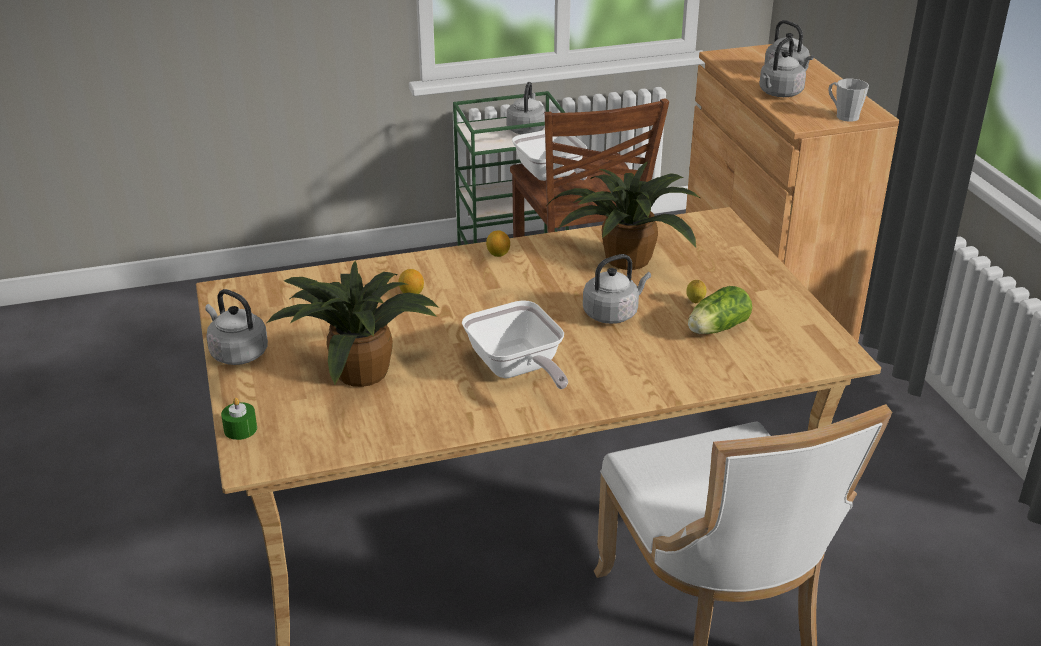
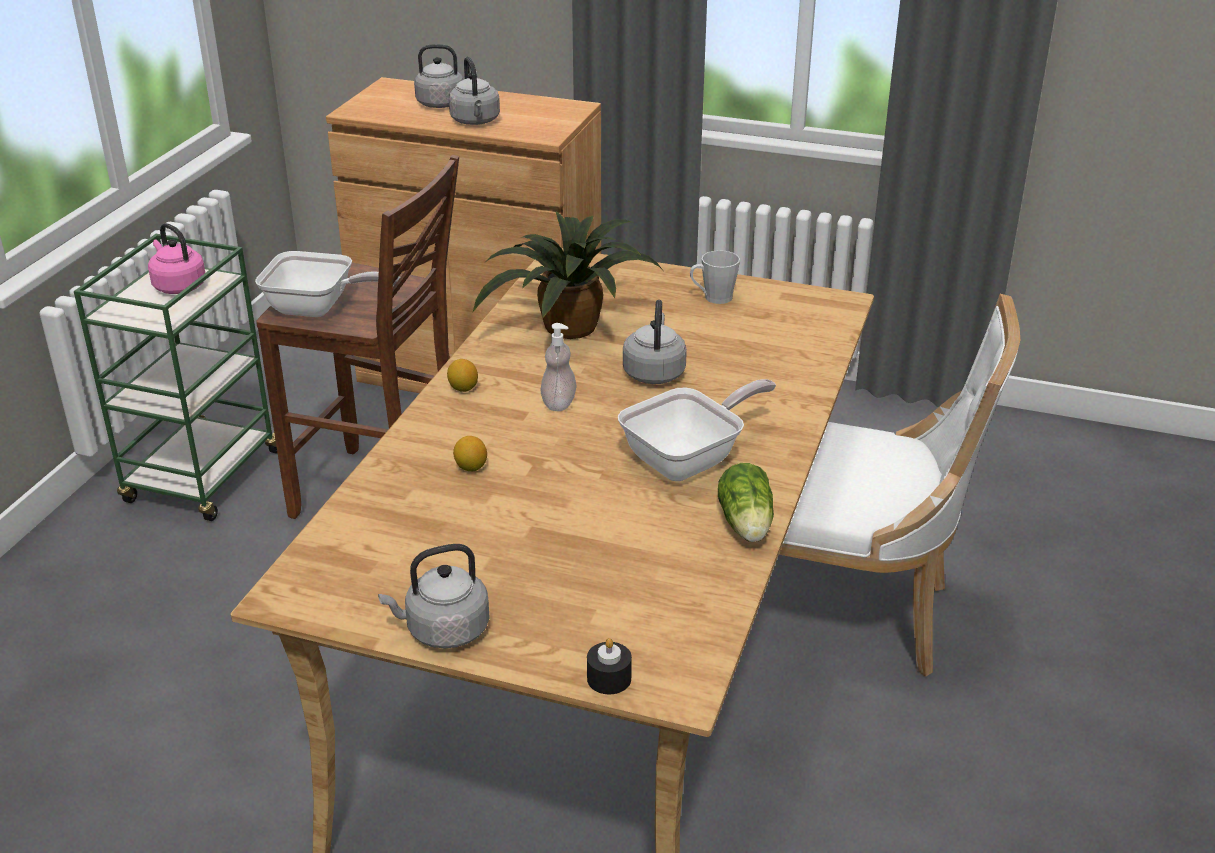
camera: 55 degrees left, 0 degrees up
(240, 429) = (609, 678): green candle -> black candle
(359, 370) = (582, 554): potted plant -> none
(517, 370) = (690, 459): frying pan -> frying pan turned 45 degrees counterclockwise
(523, 293) = (558, 403): none -> soap dispenser
(526, 129) = (178, 286): grey kettle -> pink kettle
(695, 303) = (686, 327): lemon -> none
(715, 329) = (739, 336): lettuce -> lettuce (746, 525)
(843, 115) = (560, 117): grey mug -> grey mug (713, 298)

